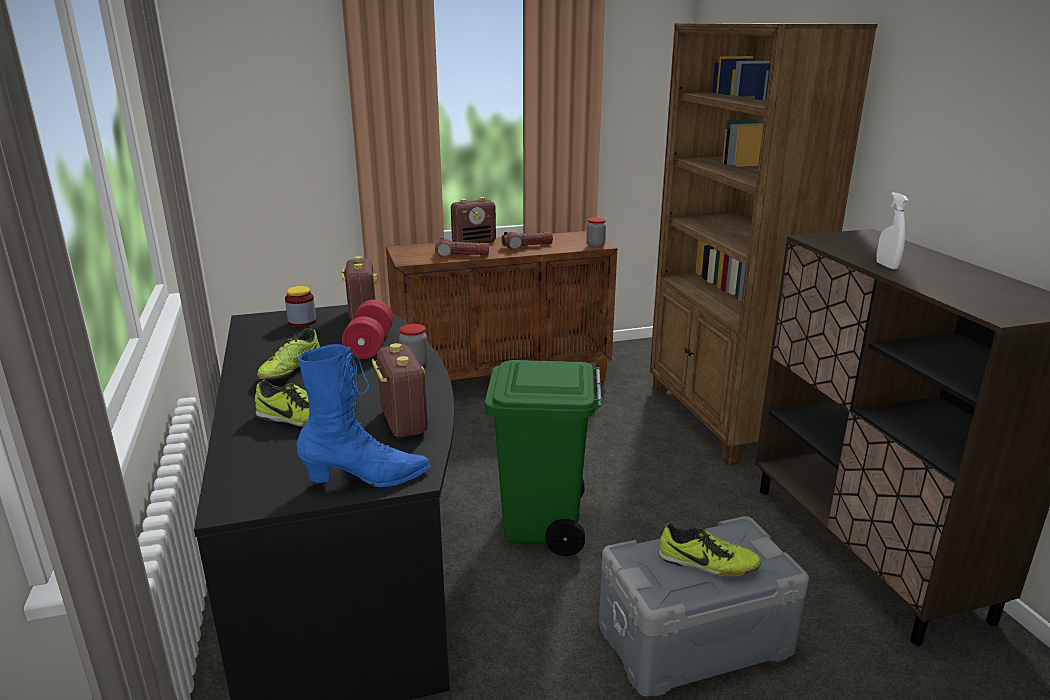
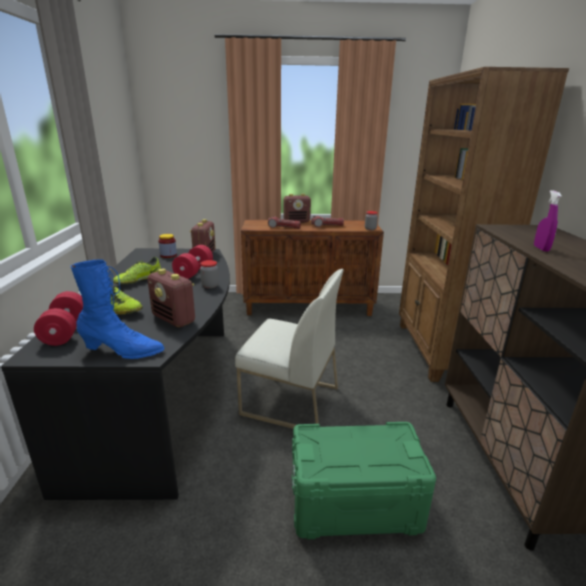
camera: 15 degrees right, 0 degrees up
(247, 464) = (65, 331): none -> red dumbbell
(403, 422) = (174, 319): radio -> radio turned 135 degrees clockwise
(543, 525) = (289, 401): green trash can -> white chair
(693, 638) = (354, 501): grey storage box -> green storage box
(707, 564) = (362, 452): shoe -> none
(886, 266) = (541, 249): white spray bottle -> purple spray bottle

